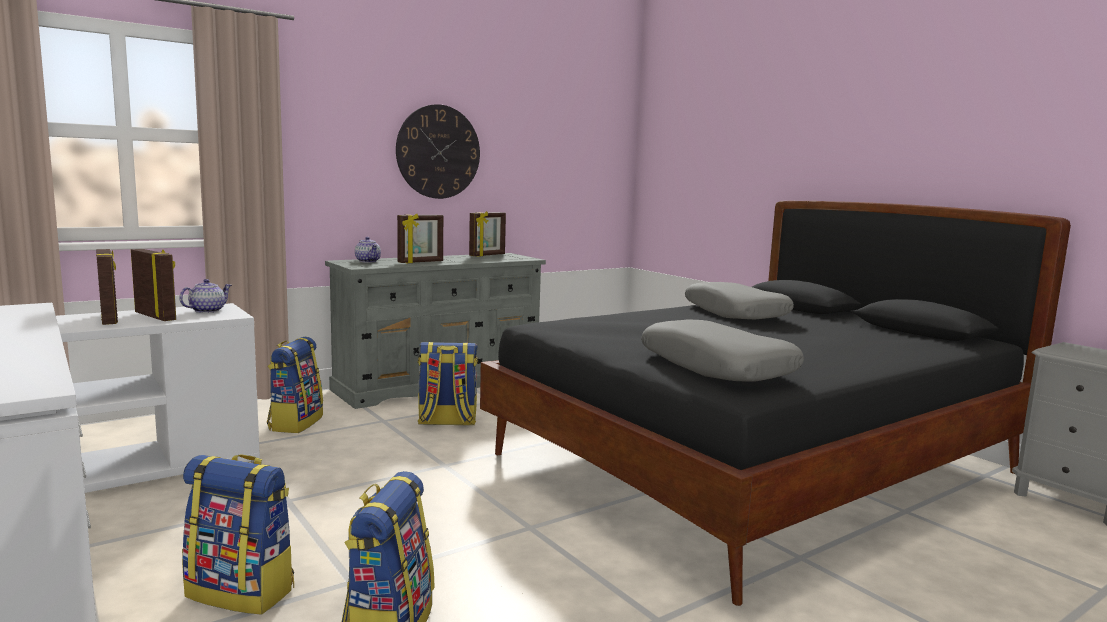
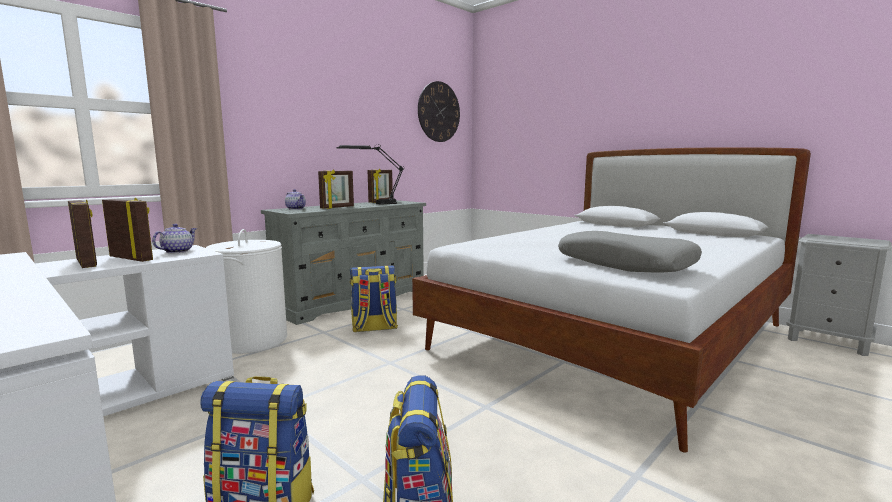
camera: 10 degrees left, 0 degrees up
(295, 423) = (252, 340): backpack -> white laundry basket
(438, 152) = (341, 124): wall clock -> wall clock (439, 112)
(472, 258) = (373, 204): none -> black table lamp
(736, 313) = (583, 230): grey pillow -> none
(756, 466) = (614, 338): black bed -> white bed

